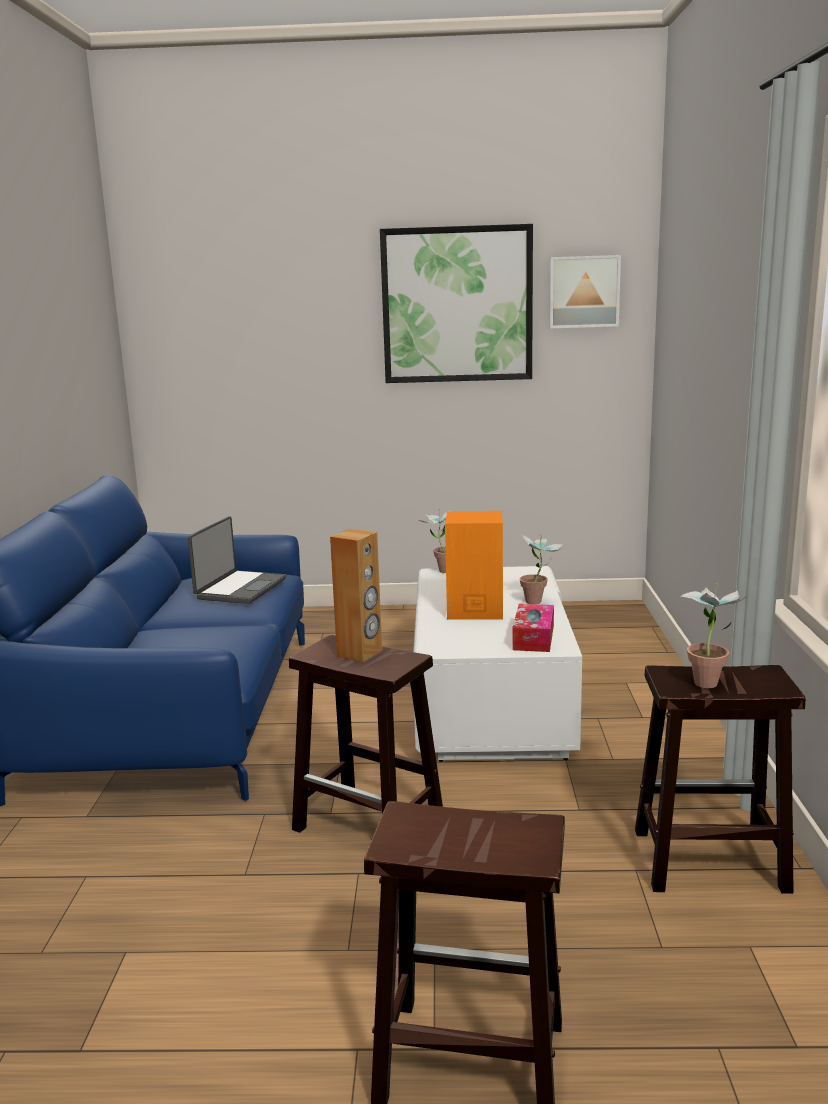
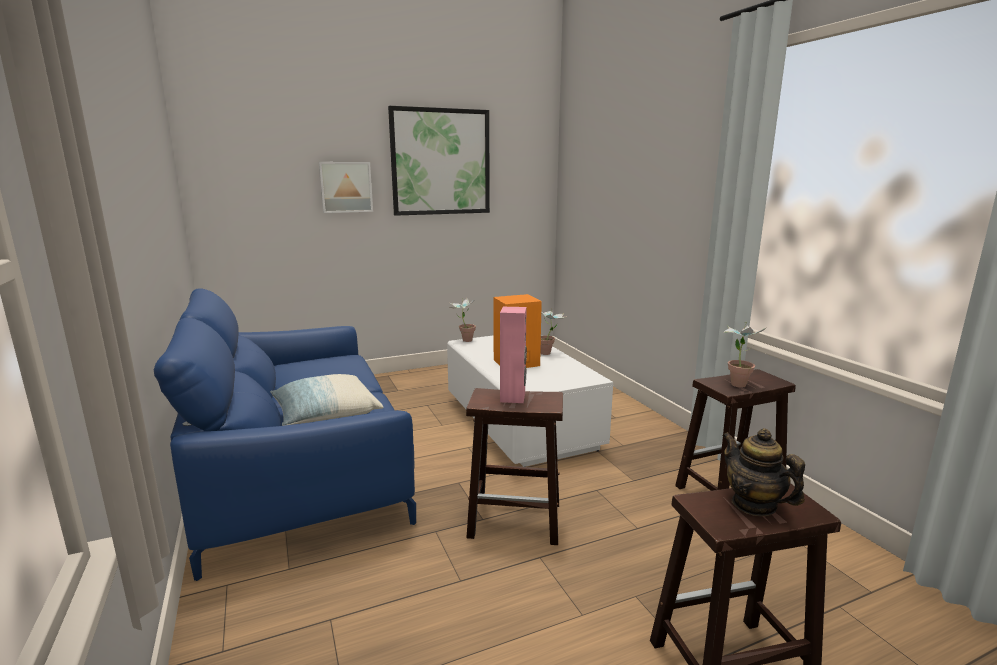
camera: 25 degrees left, 0 degrees up
(176, 646) = (326, 416): none -> pillow
(240, 588) = (332, 368): laptop -> none
(360, 653) = (513, 397): brown speaker -> pink speaker
(473, 834) = (754, 504): none -> teapot
(533, 638) = (572, 375): tissue box -> none
(583, 292) = (518, 156): picture -> picture (346, 187)

